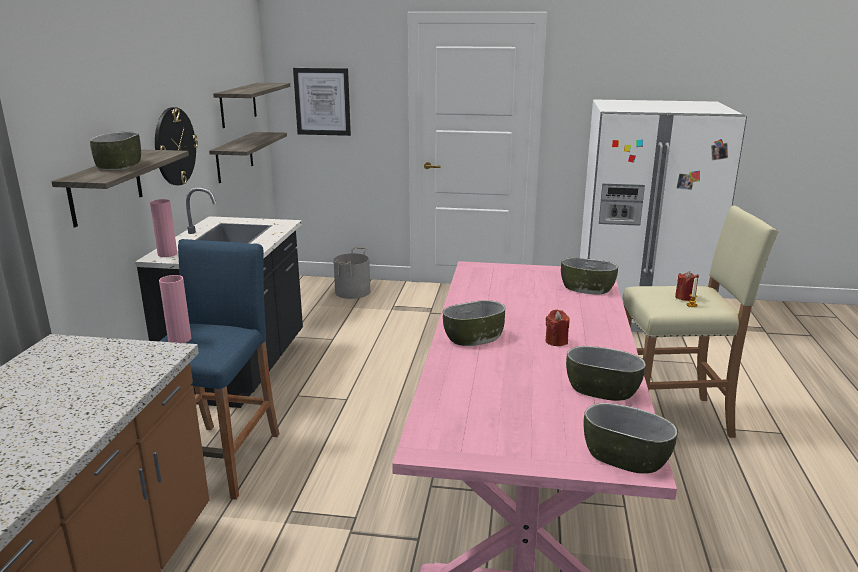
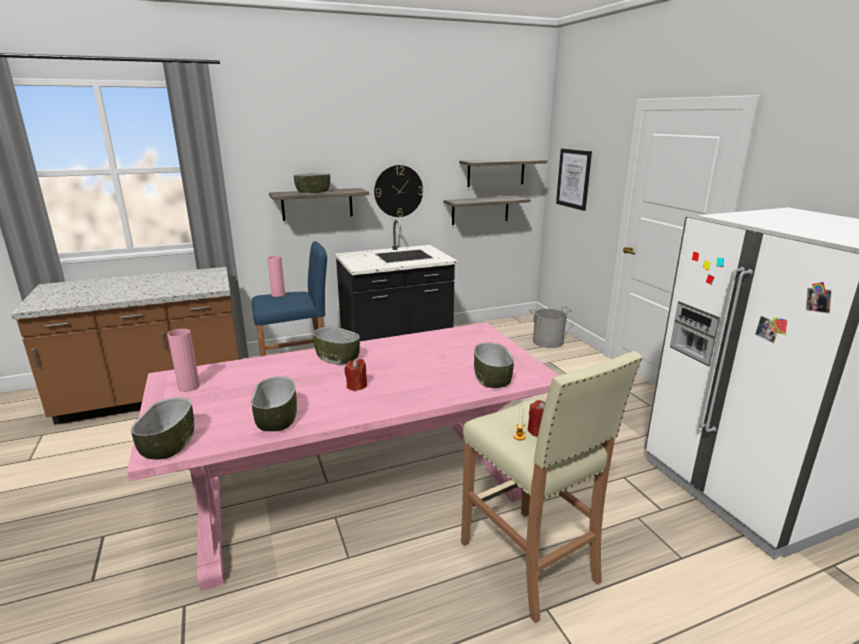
camera: 60 degrees right, 0 degrees up
(167, 254) = (352, 254): pink vase -> pink vase (189, 387)

